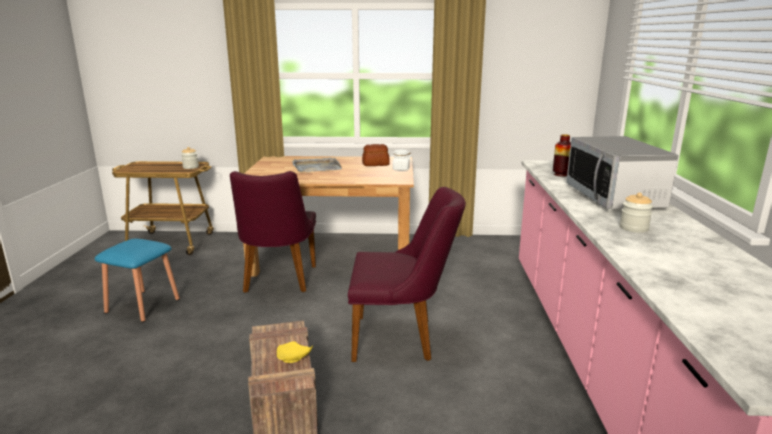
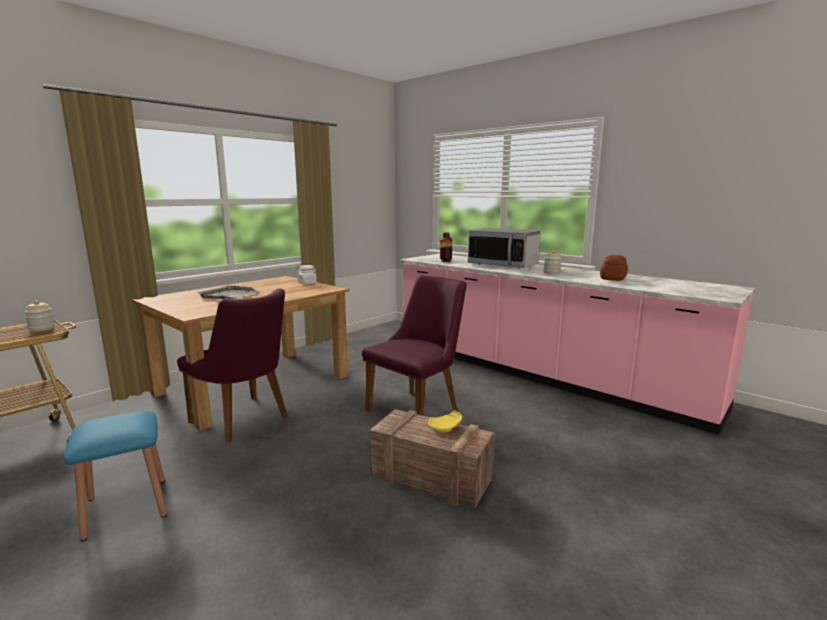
camera: 50 degrees left, 5 degrees down
(375, 164) = (275, 284): bread -> bread (612, 278)

